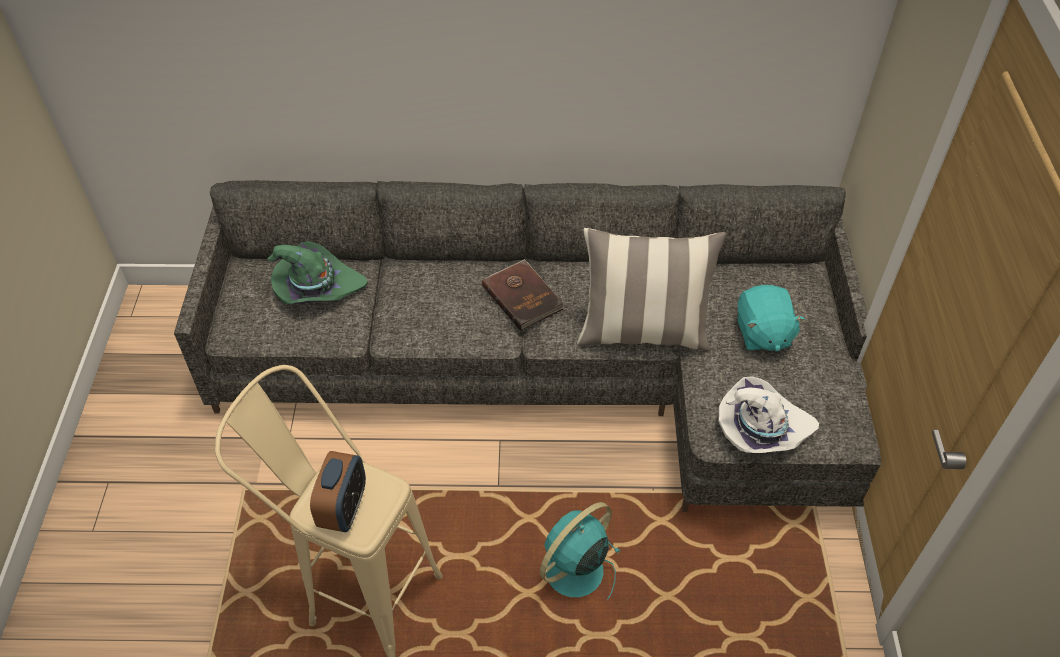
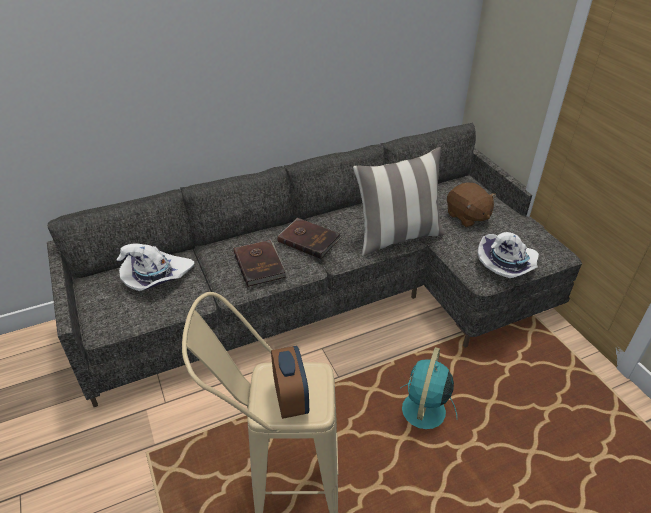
camera: 25 degrees left, 10 degrees down
(316, 287) = (156, 277): green hat -> white hat
(442, 312) = (260, 264): none -> brown book
(762, 334) = (467, 217): turquoise plush toy -> brown plush toy

